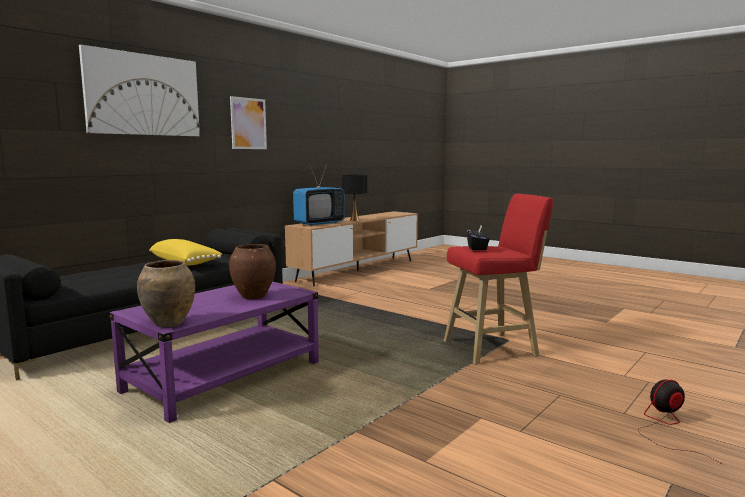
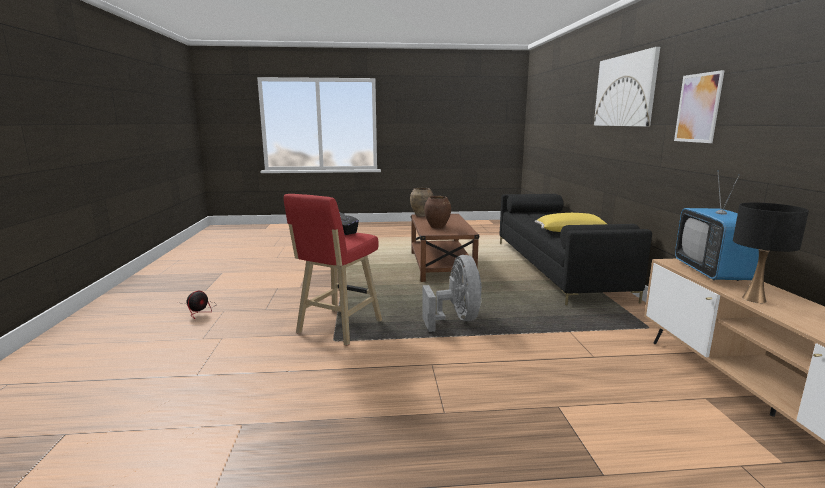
camera: 135 degrees right, 5 degrees up
(224, 377) = (441, 265): purple coffee table -> brown coffee table
(382, 324) = (456, 319): none -> grey fan

